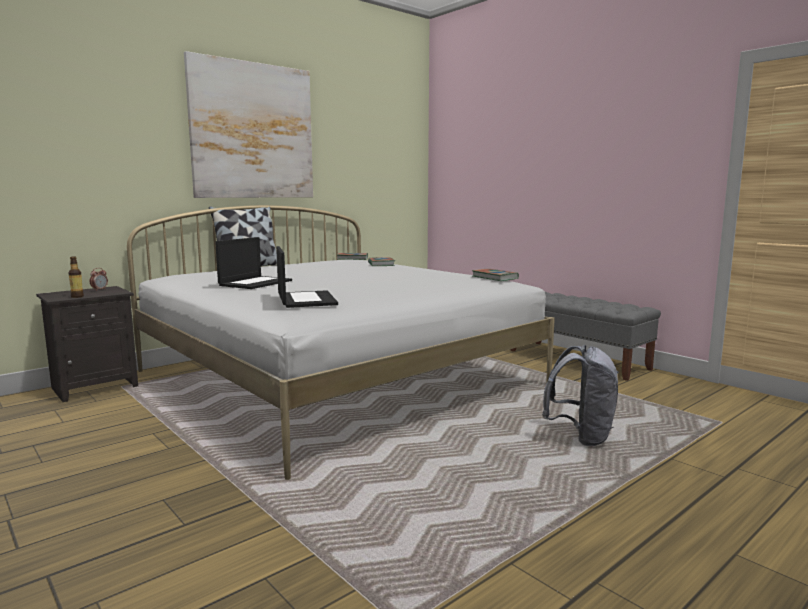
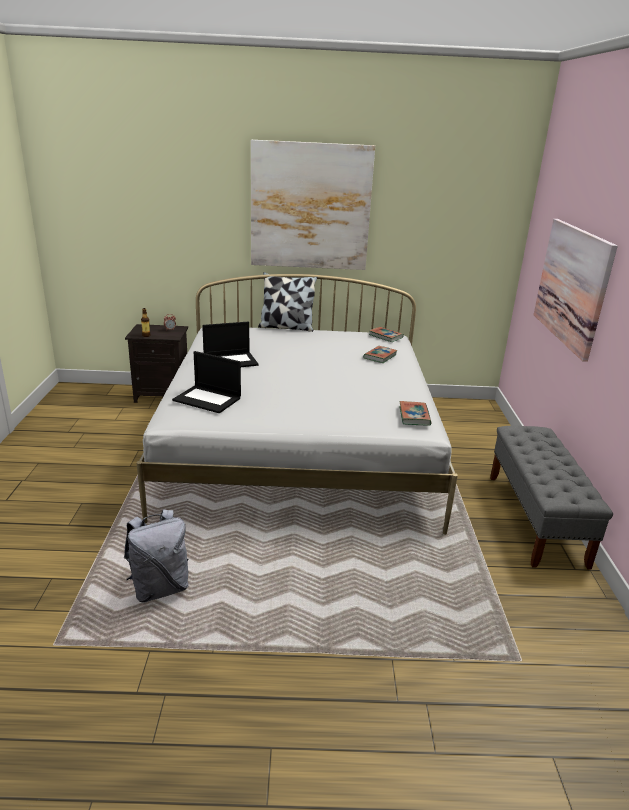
camera: 40 degrees right, 15 degrees up
(305, 299) = (208, 399): laptop -> laptop turned 90 degrees clockwise
(519, 172) = (572, 285): none -> picture
(581, 436) = (364, 597): grey backpack -> grey backpack (160, 587)

